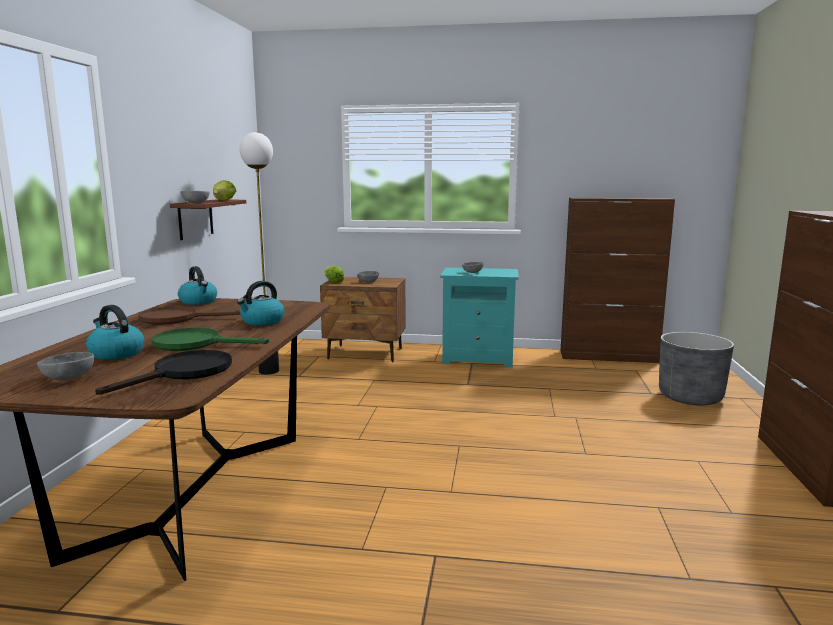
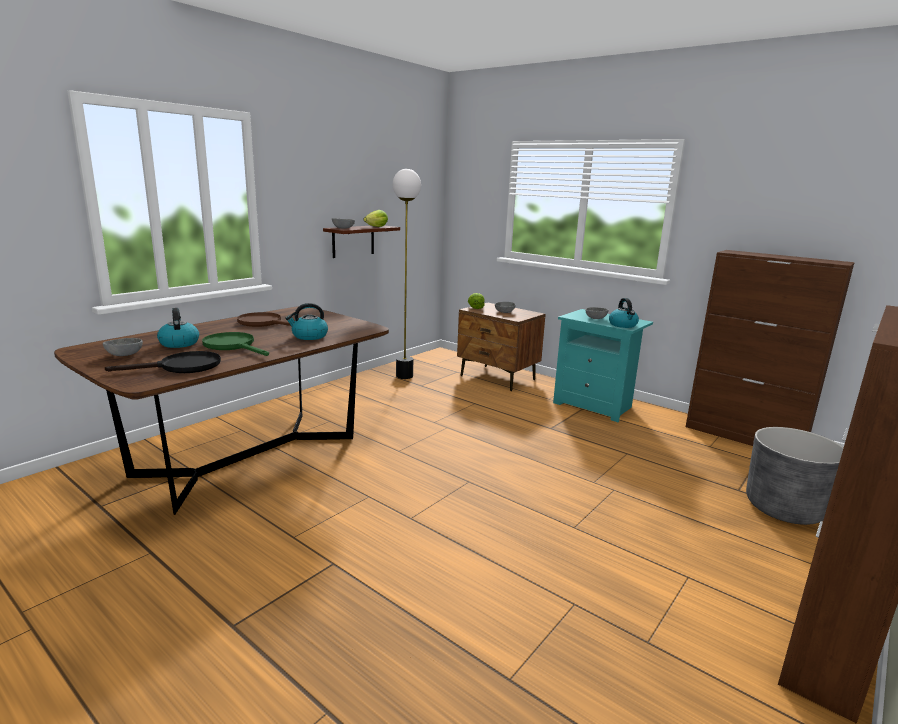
camera: 30 degrees right, 5 degrees up
(198, 301) = (306, 311): kettle -> kettle (623, 325)

